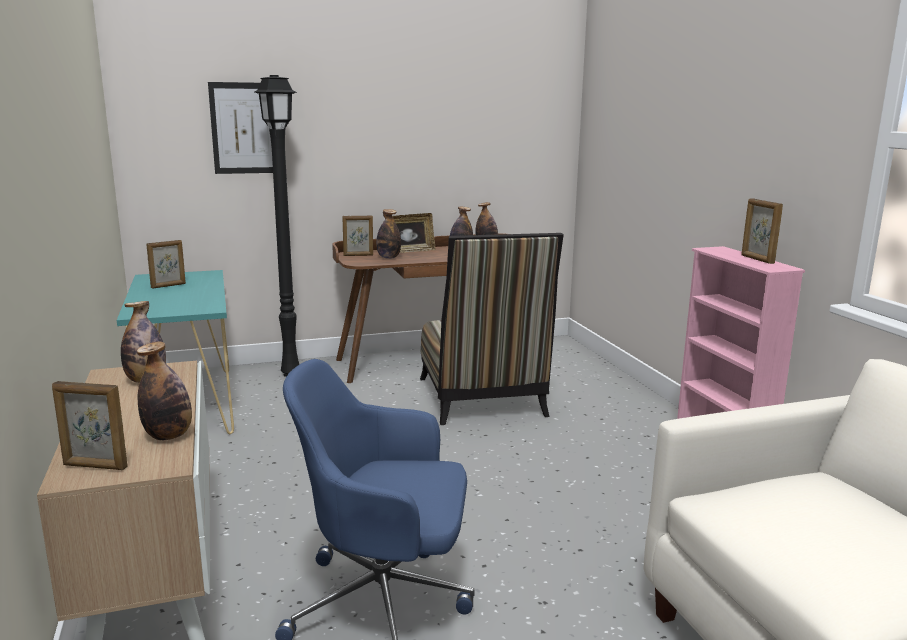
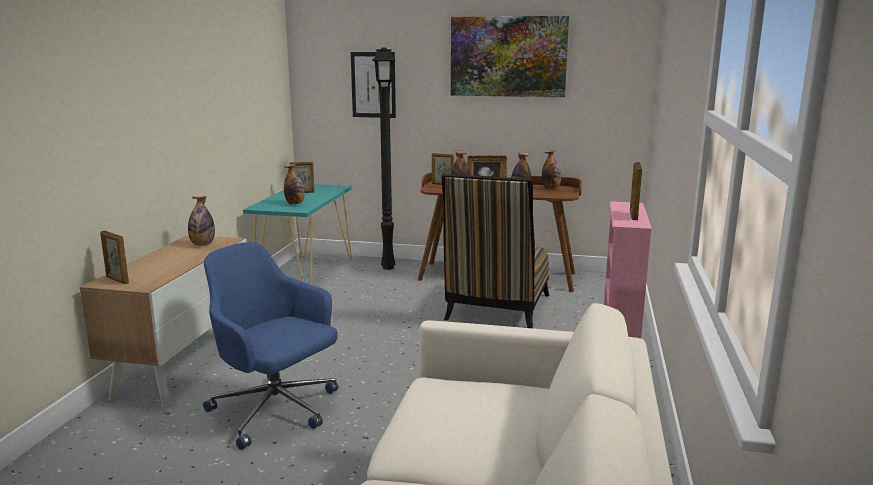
camera: 30 degrees right, 0 degrees up
(169, 436) = (167, 273): bottle -> bottle (295, 203)
(422, 90) = (508, 56): none -> picture

